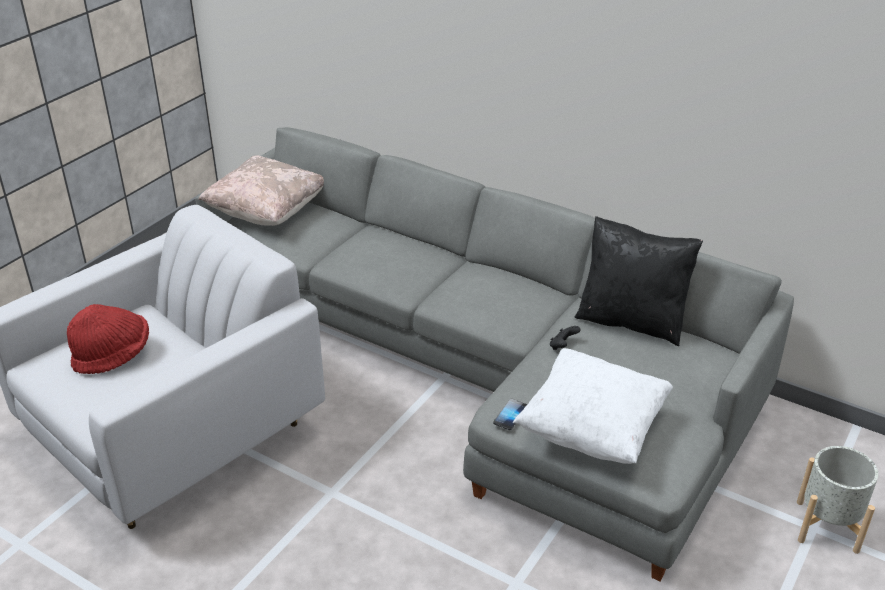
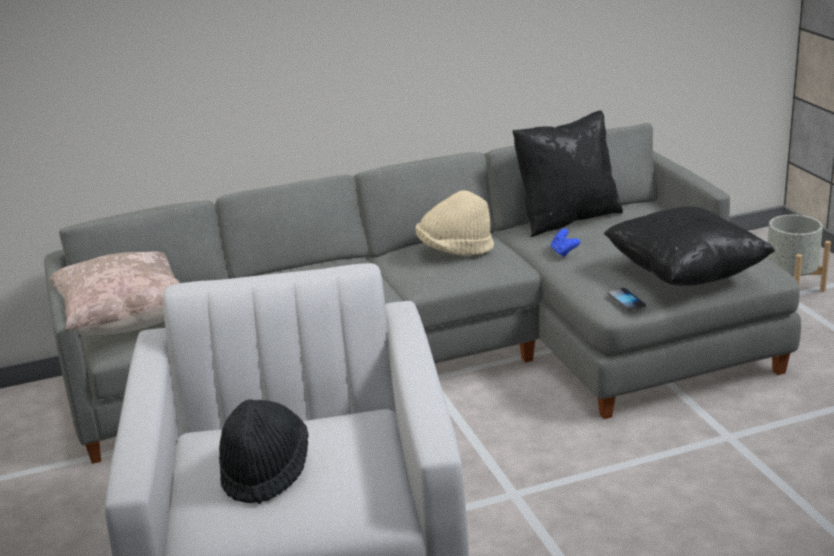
camera: 50 degrees left, 10 degrees down
(113, 356) = (265, 471): red hat -> black hat
(503, 291) = (455, 250): none -> beige hat
(562, 346) = (564, 252): black game controller -> blue game controller
(592, 430) = (685, 275): white pillow -> black pillow

